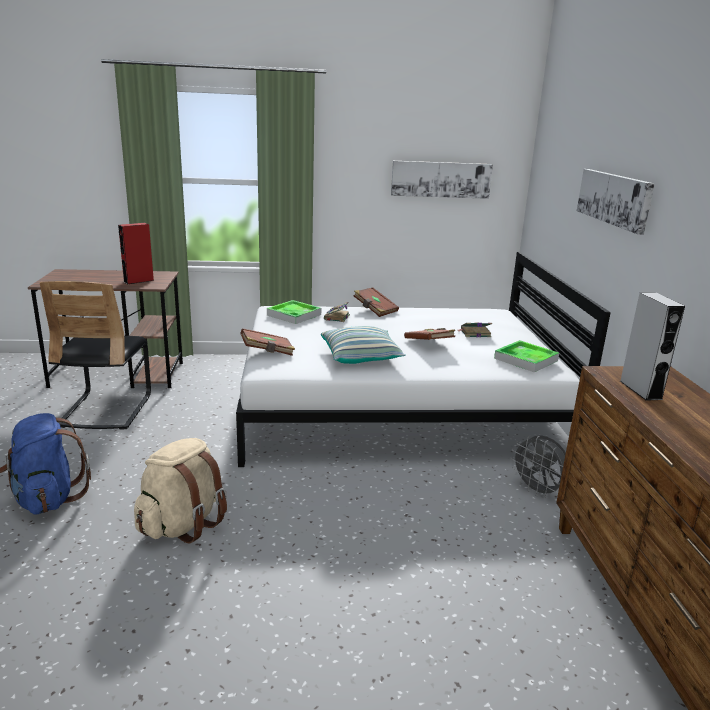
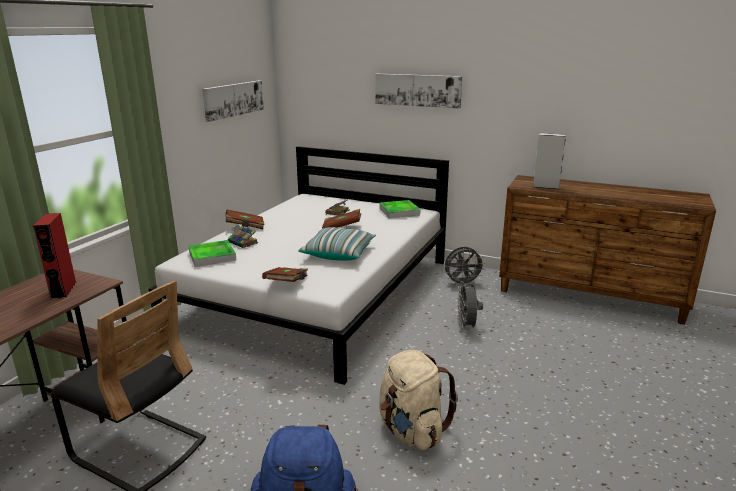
camera: 60 degrees left, 0 degrees up
(422, 518) = (467, 327): none -> grey fan

